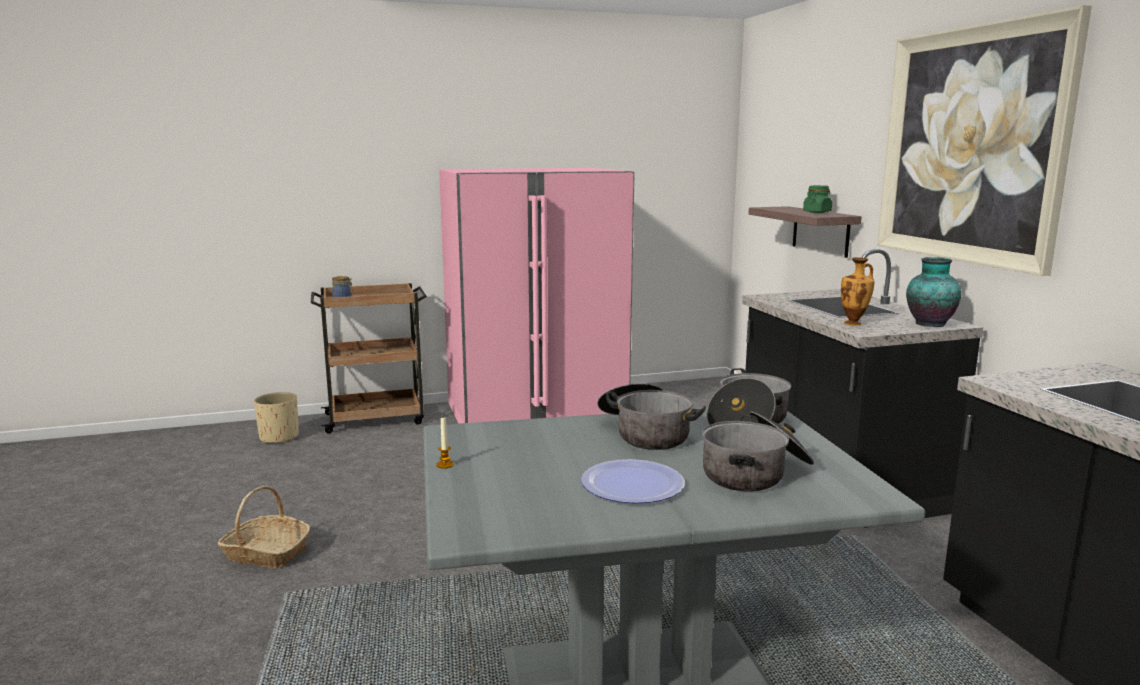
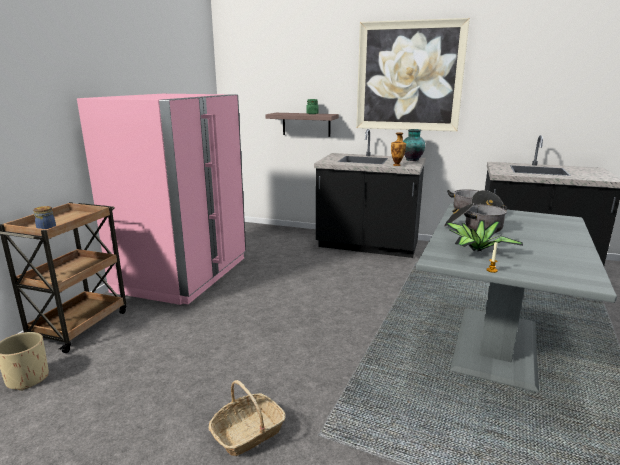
camera: 55 degrees left, 5 degrees up
(526, 447) = (476, 250): none -> potted plant
(632, 484) = (540, 244): plate -> none
(756, 473) = (537, 225): cooking pot -> none

